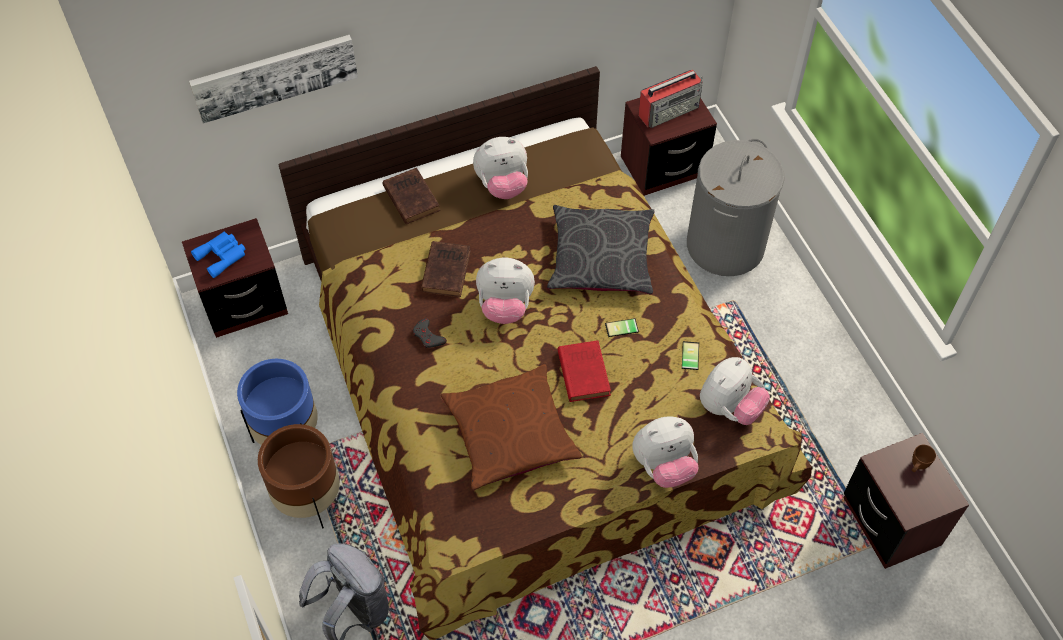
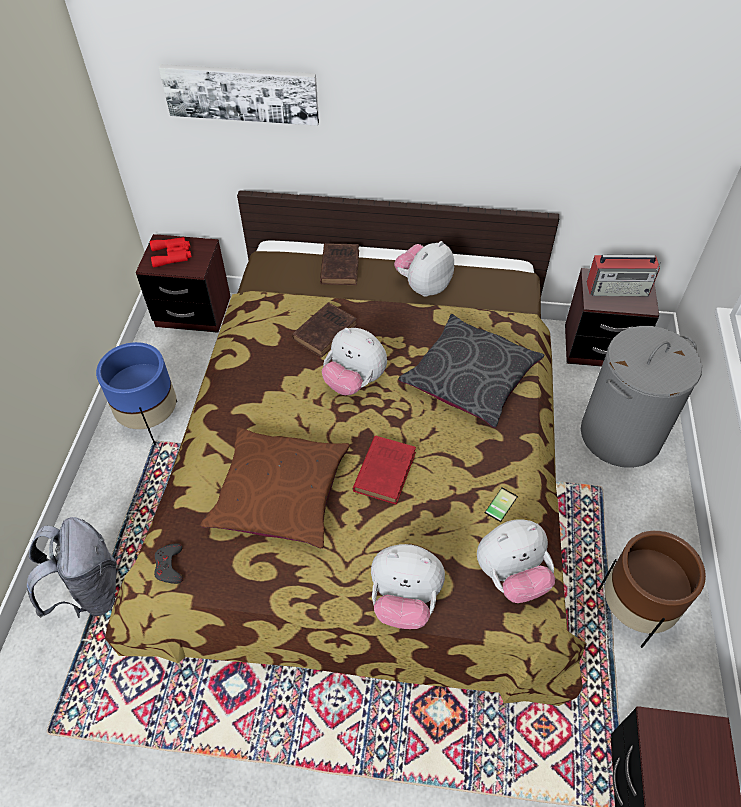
camera: 30 degrees right, 5 degrees down
(222, 255) = (172, 255): blue binoculars -> red binoculars
(308, 498) = (128, 478): brown planter -> brown planter (634, 609)
(428, 336) = (271, 377): grey game controller -> grey game controller (169, 566)
(502, 185) = (423, 286): plush toy -> plush toy turned 120 degrees clockwise
(622, 329) = (448, 449): phone -> none
(917, 466) = (702, 755): brown mug -> none

